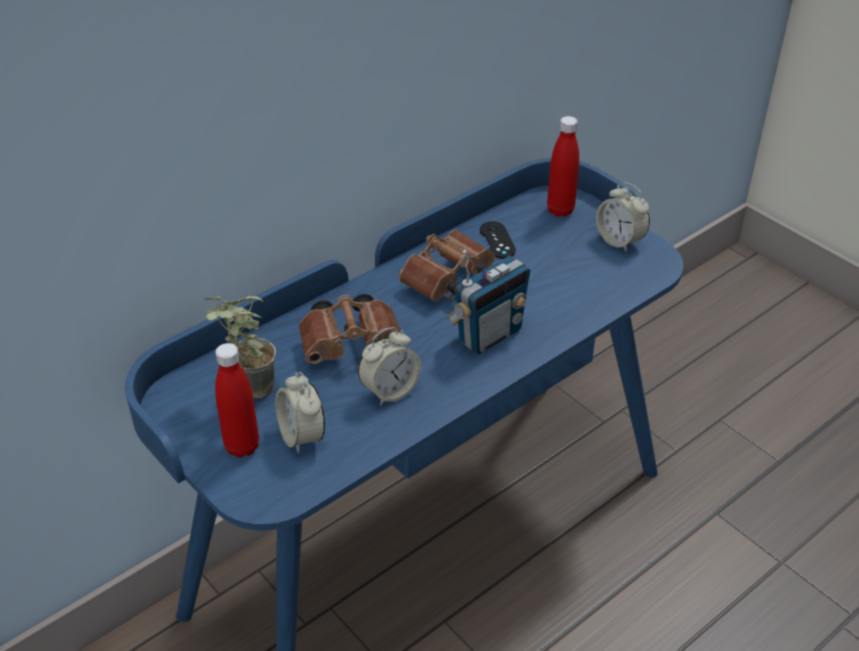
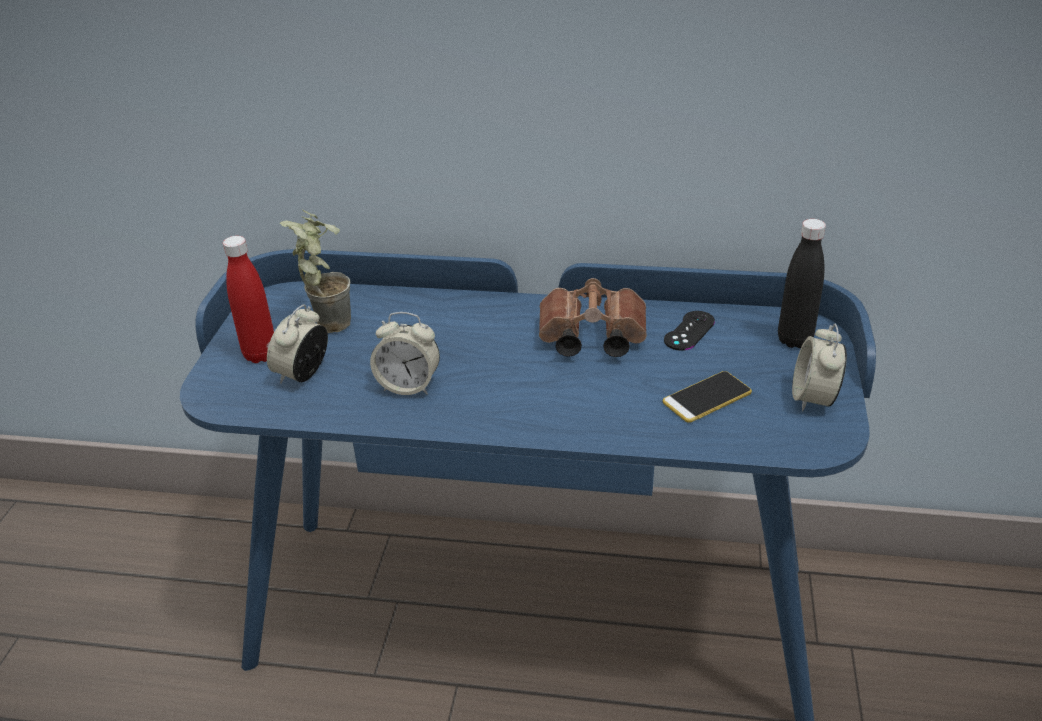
camera: 50 degrees right, 5 degrees down
(353, 343) = (442, 336): brown binoculars -> none
(489, 335) = (552, 397): radio -> none
(560, 210) = (794, 340): red bottle -> black bottle
(570, 276) = (707, 397): none -> phone

